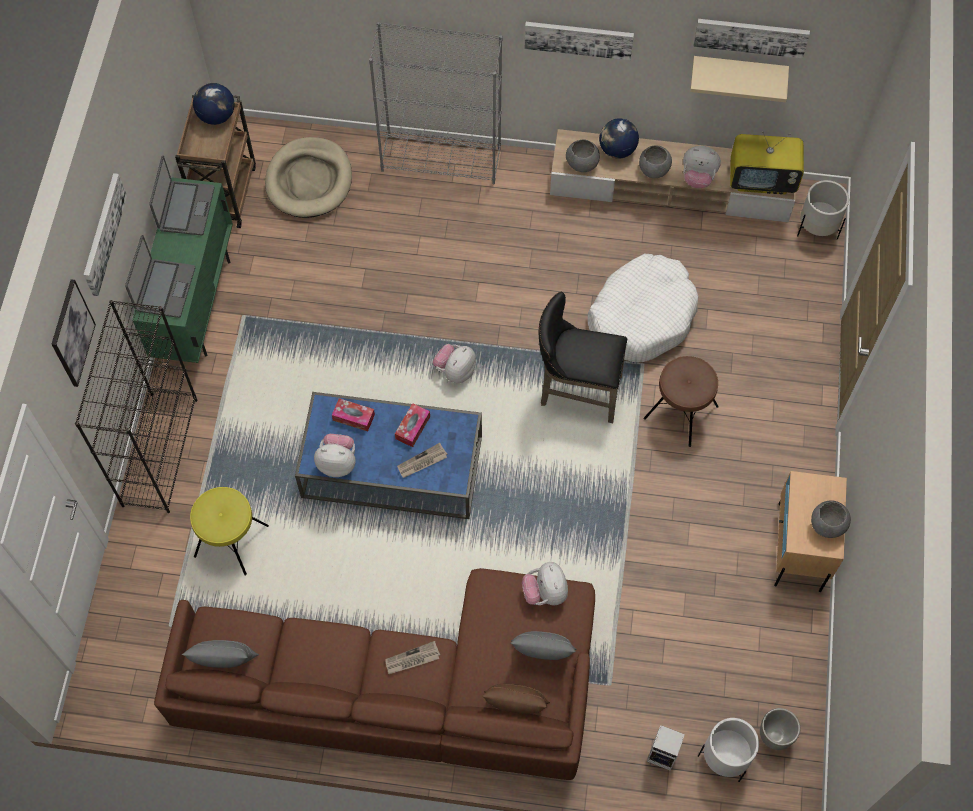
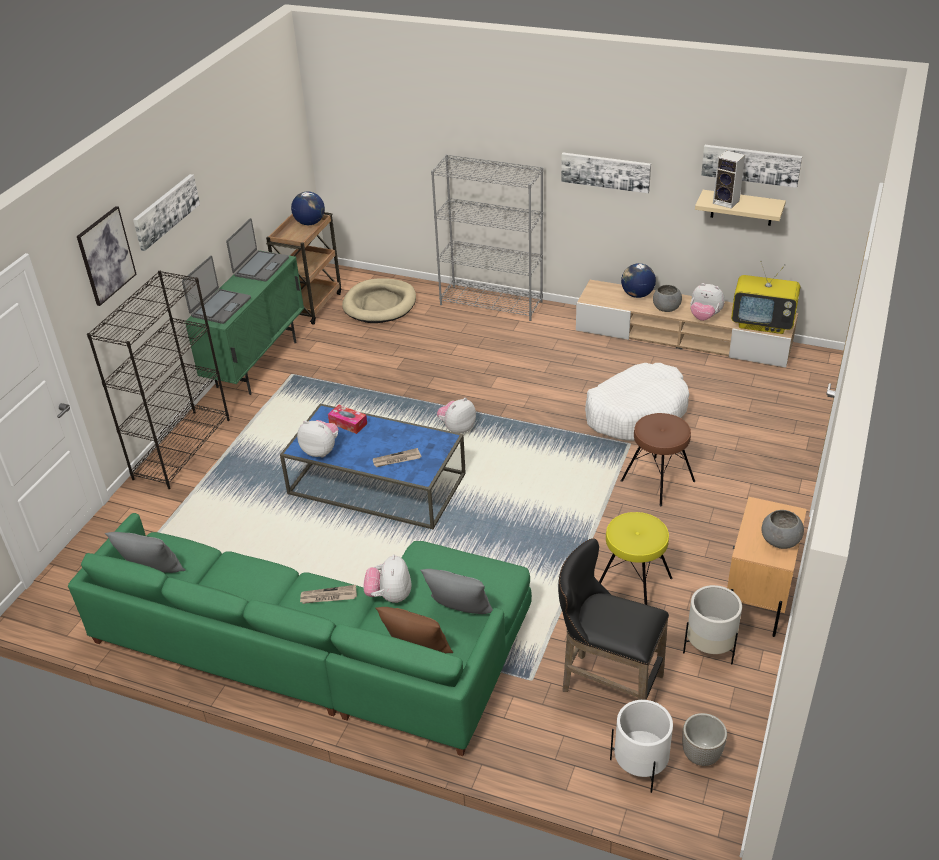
camera: 15 degrees right, 25 degrees down
(231, 541) = (213, 516): yellow stool -> yellow stool (633, 585)
(406, 689) = (324, 650): brown sofa -> green sofa
(412, 427) = (397, 436): tissue box -> none
(545, 592) = (478, 565): plush toy -> plush toy (390, 596)
(576, 391) = (562, 454): black stool -> black stool (606, 683)
(582, 164) = (604, 300): grey bowl -> none
(663, 755) = (572, 752): speaker -> speaker (727, 202)
(817, 228) = (813, 375): white planter -> white planter (709, 648)

